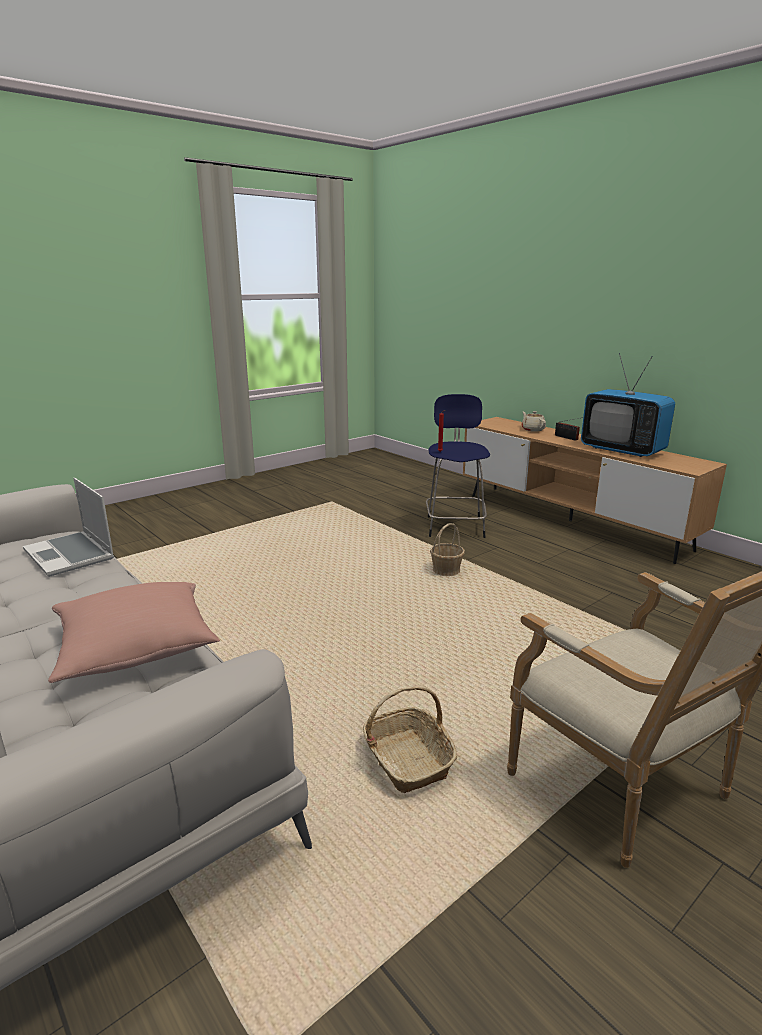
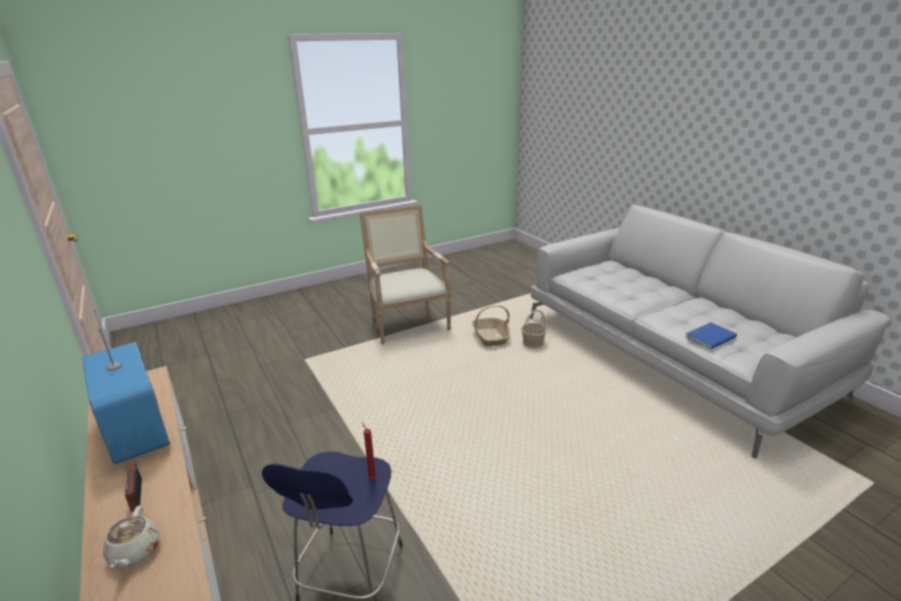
camera: 170 degrees left, 5 degrees up
(71, 555) = (709, 337): laptop -> blue book
(136, 648) = (609, 287): pink pillow -> none
(446, 570) = (413, 468): basket -> basket (532, 343)

